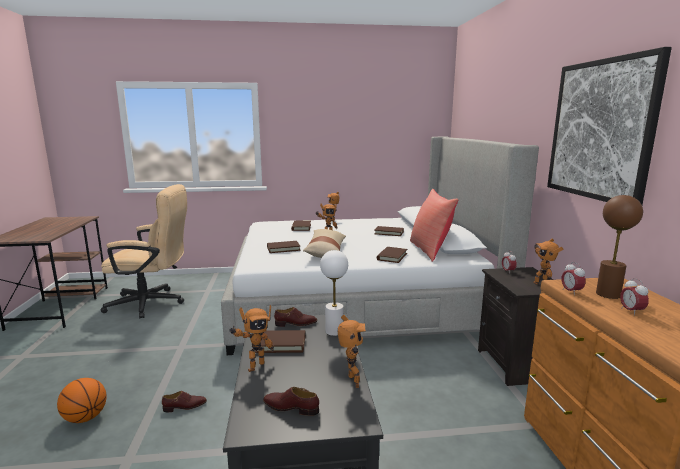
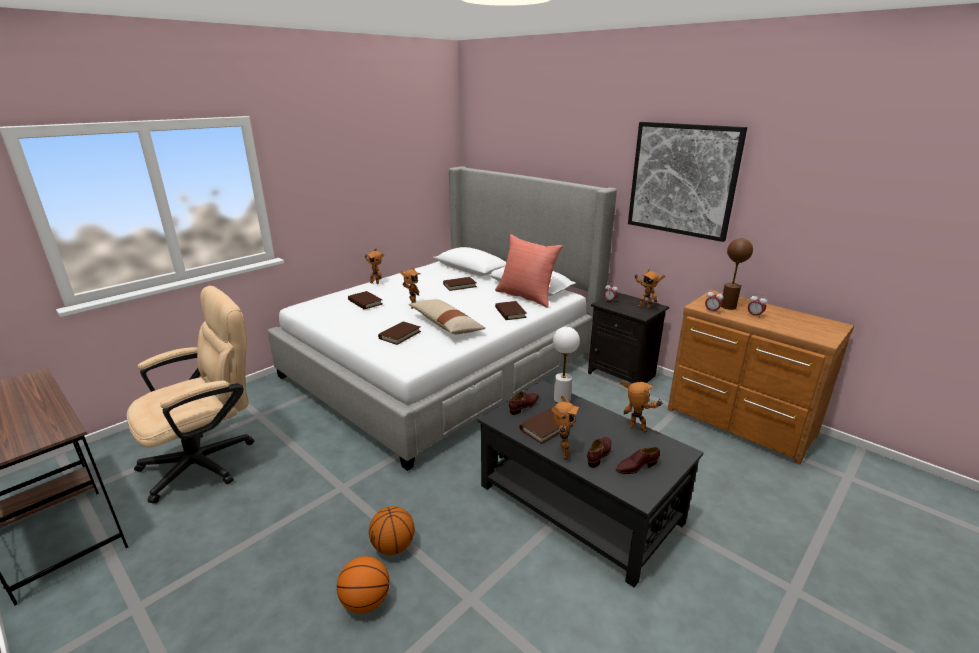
camera: 40 degrees left, 10 degrees up
(147, 396) = (393, 546): none -> basketball
(185, 407) = (445, 533): brown shoe -> brown shoe (599, 454)

